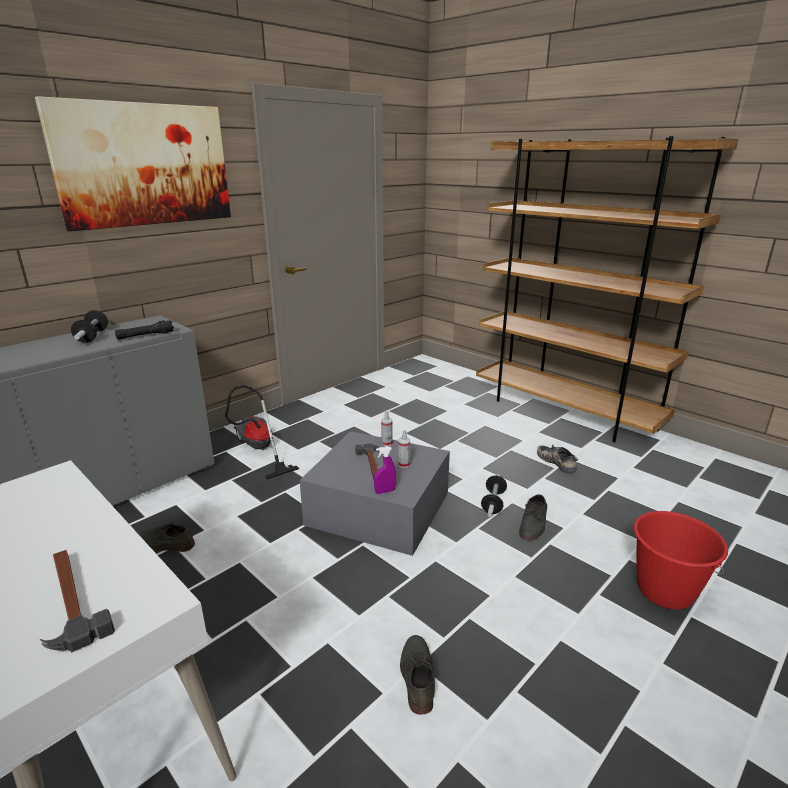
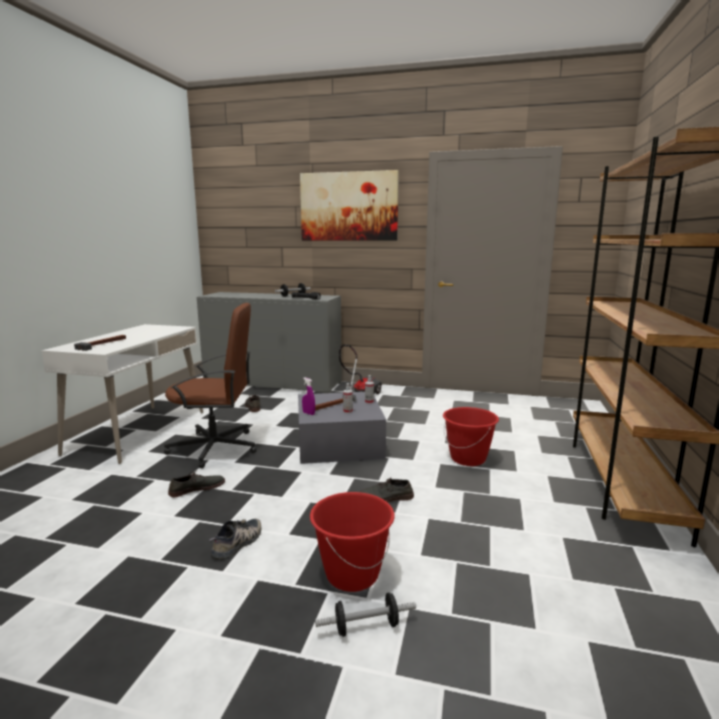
camera: 60 degrees right, 10 degrees down
(289, 624) = (215, 448): none -> brown office chair
(483, 451) = (468, 458): none -> red bucket
(493, 503) = (394, 477): dumbbell -> dumbbell (366, 627)
(557, 462) = (502, 493): shoe -> shoe (238, 543)

